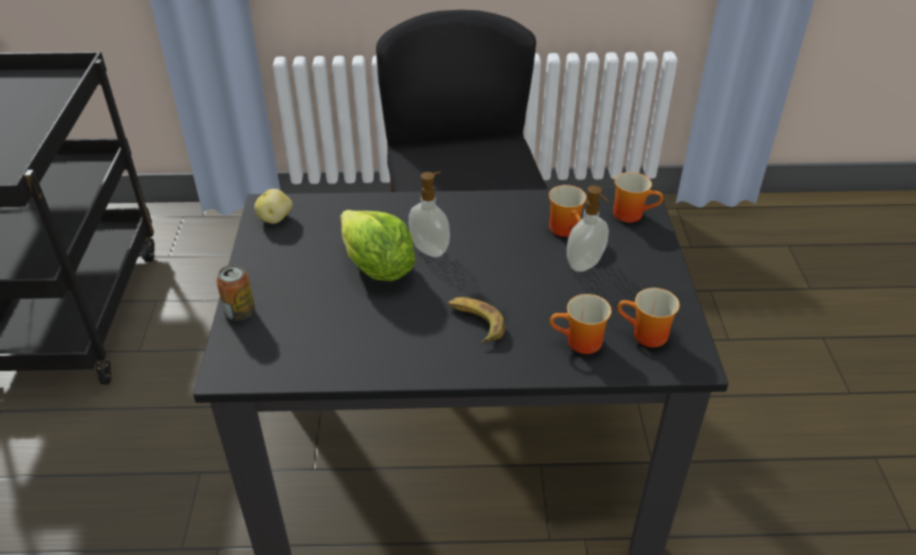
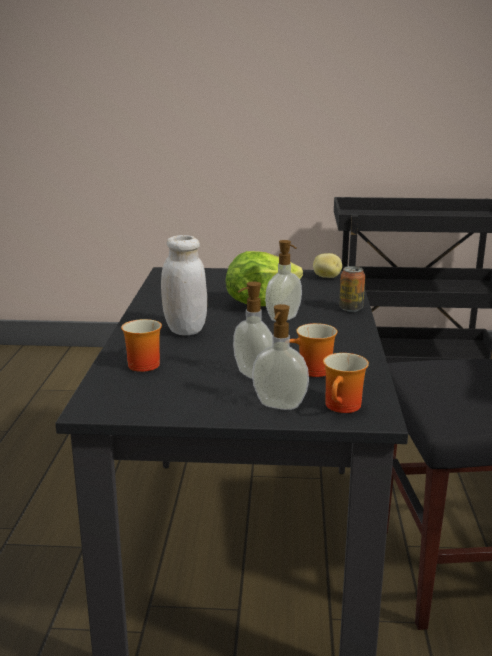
camera: 95 degrees right, 20 degrees down
(240, 312) = (221, 272): can -> can (351, 308)
(475, 322) = (185, 329): banana -> white jar
(642, 246) = (279, 406): none -> soap dispenser
(645, 336) = (138, 391): mug -> none

